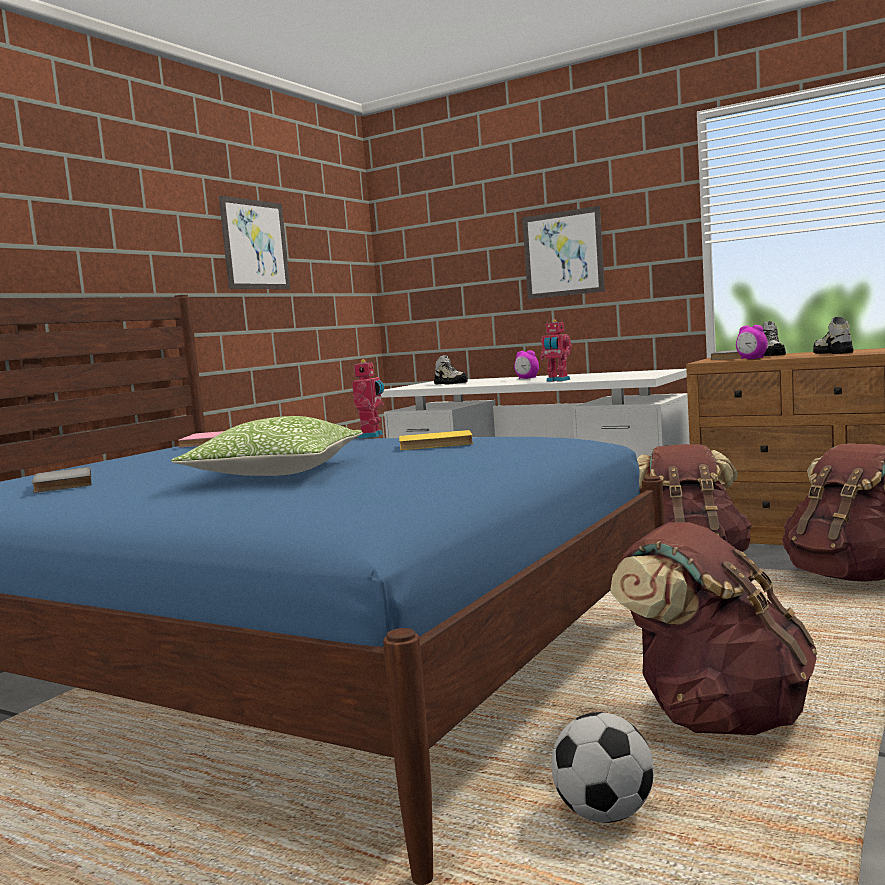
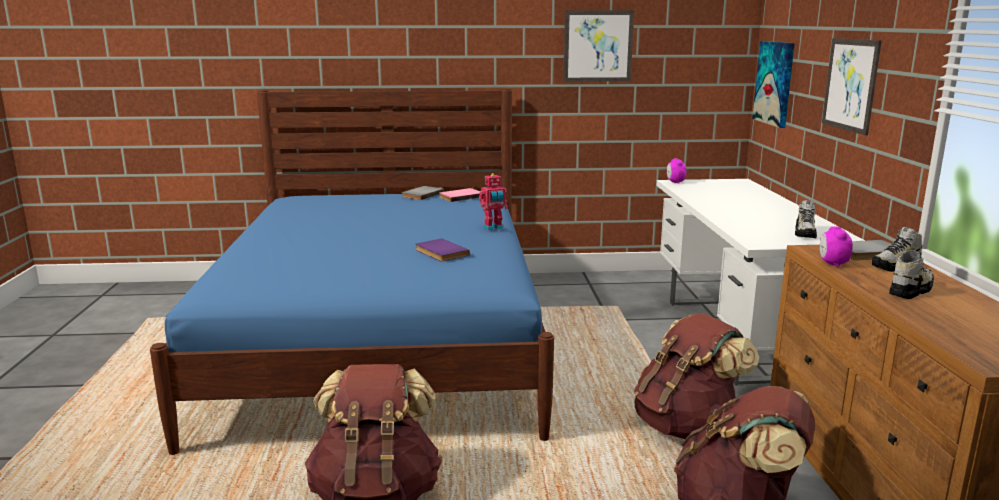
camera: 55 degrees right, 10 degrees up
(60, 484) = (308, 211): grey book -> grey book (421, 194)
(276, 473) = (331, 242): pillow -> none
(424, 282) = (775, 83): none -> picture
(436, 444) = (440, 252): yellow book -> purple book
(450, 383) = (713, 189): shoe -> shoe (805, 233)
(527, 378) = (758, 205): alarm clock -> alarm clock (675, 182)
(557, 380) = (729, 219): toy robot -> none
(604, 815) = (244, 484): football -> none

